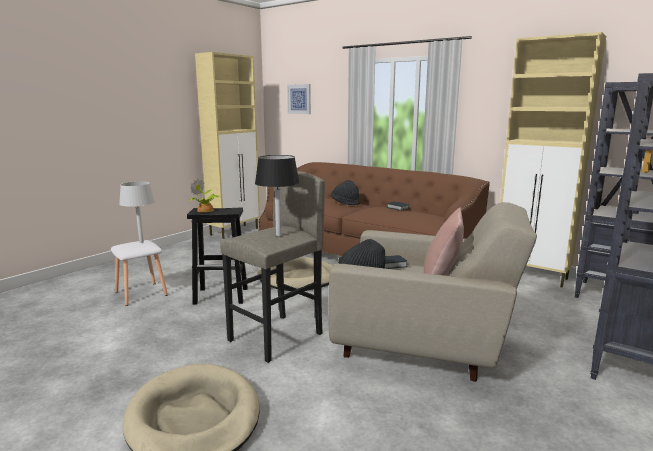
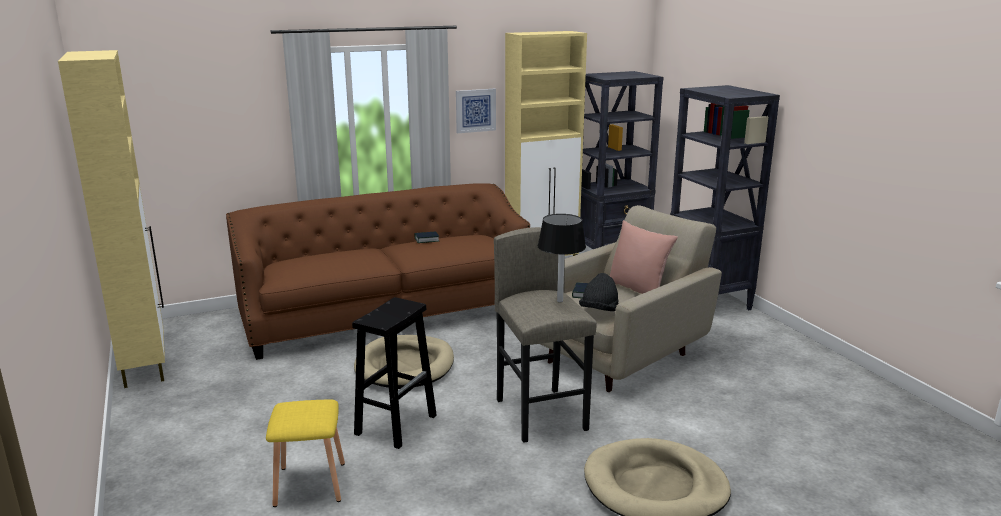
camera: 60 degrees left, 5 degrees up
(140, 293) = (308, 484): white stool -> yellow stool
(141, 242) = (295, 407): grey table lamp -> none
(205, 210) = (382, 317): potted plant -> none
(299, 99) = (174, 111): picture -> picture (475, 110)
(345, 203) = (361, 254): black hat -> none

